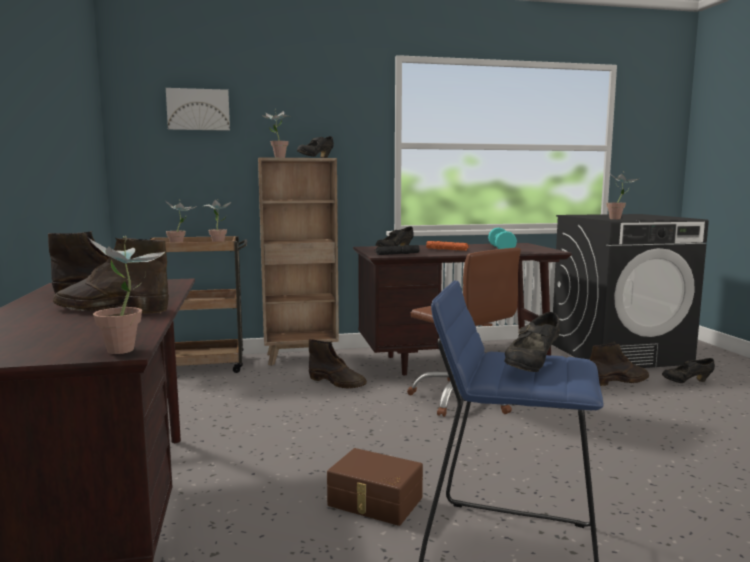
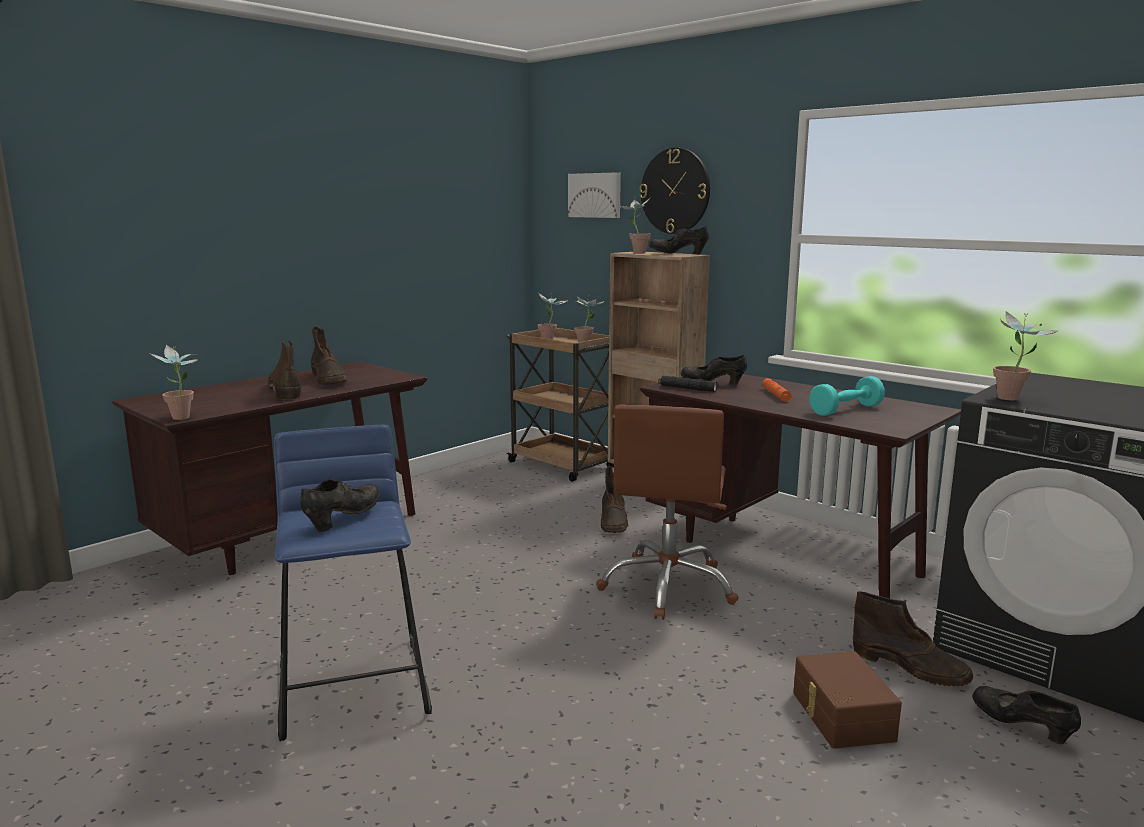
camera: 55 degrees right, 5 degrees up
(289, 108) = (675, 191): none -> wall clock
(374, 502) = (386, 611): brown storage box -> brown storage box (840, 716)
(532, 367) = (344, 519): black shoe -> black shoe turned 120 degrees clockwise

